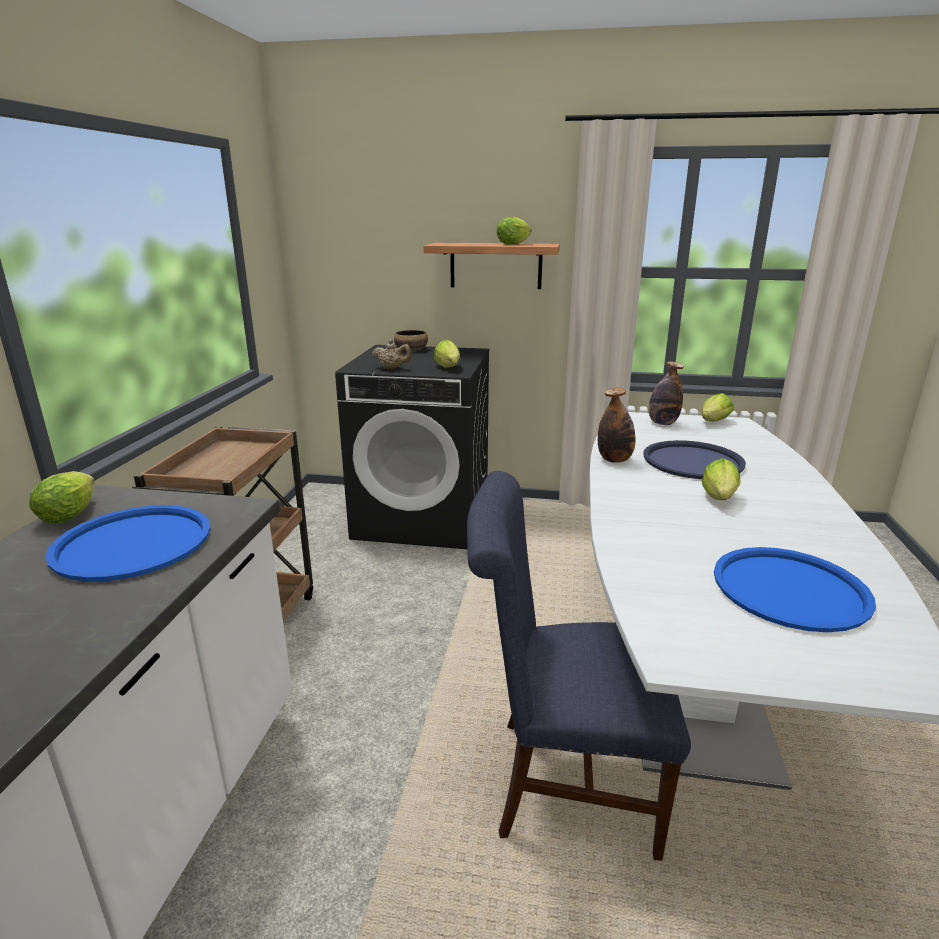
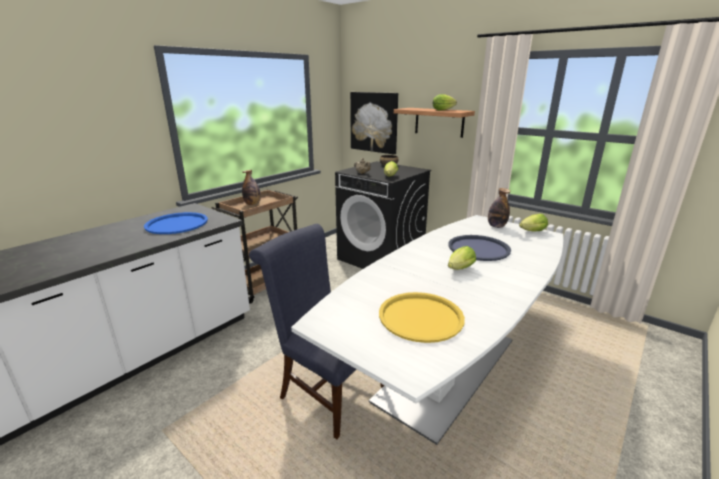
camera: 30 degrees right, 0 degrees up
(72, 513) = (175, 210): lettuce -> none
(361, 273) = (374, 122): none -> picture
(614, 460) = (433, 238): bottle -> bottle (252, 204)
(790, 589) = (420, 317): blue tray -> yellow tray

